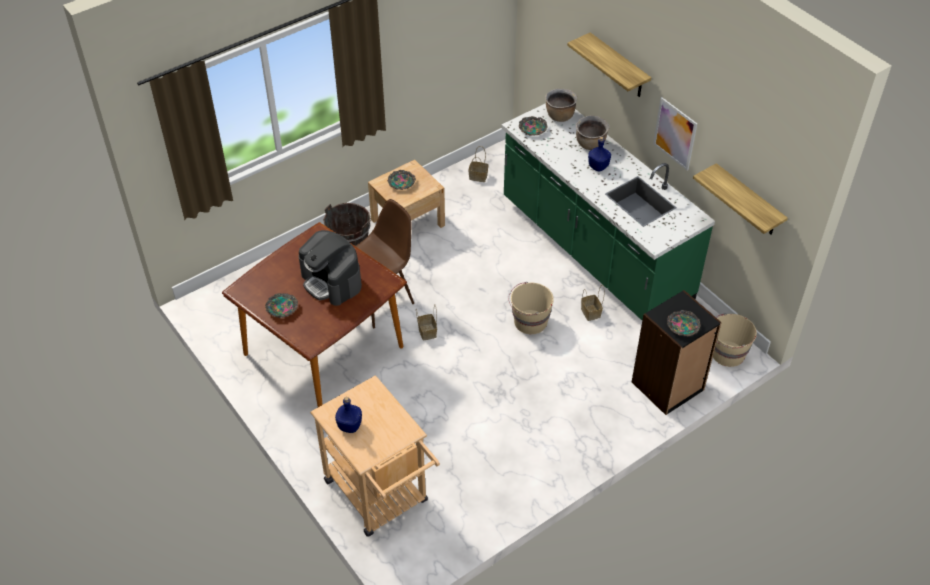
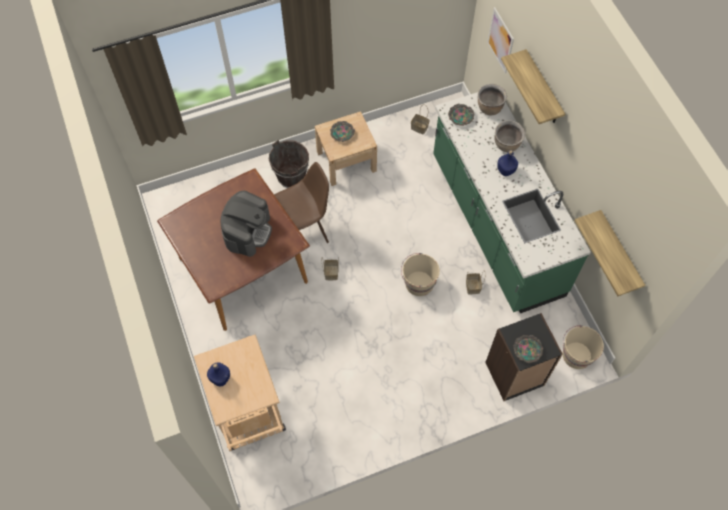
camera: 15 degrees right, 15 degrees up
(282, 308) = (200, 248): bowl -> none
(332, 281) = (248, 231): coffee machine -> coffee machine turned 135 degrees counterclockwise
(675, 133) = (575, 167): picture -> picture (500, 40)

